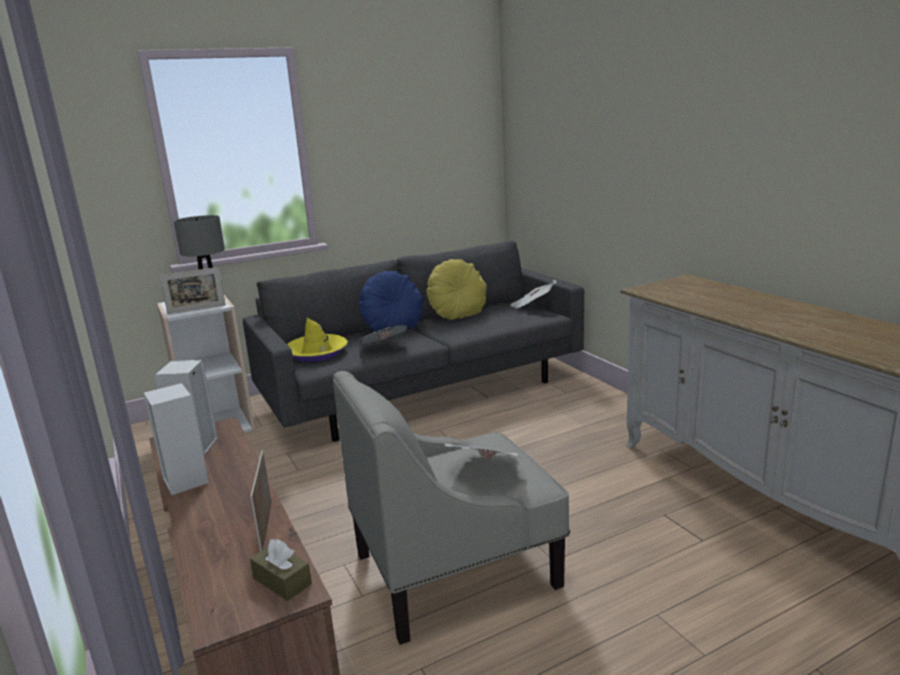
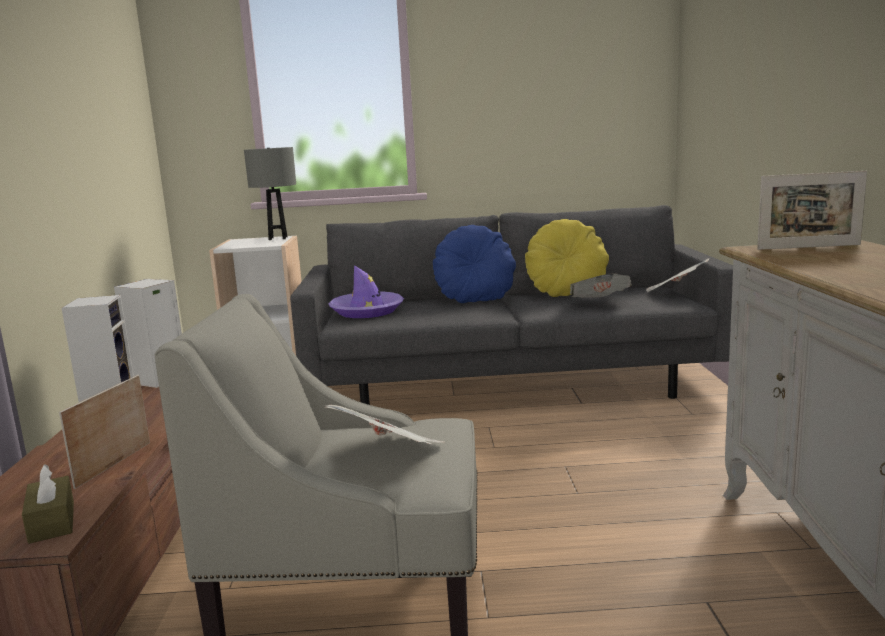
camera: 25 degrees right, 5 degrees down
(197, 309) = (248, 245): picture frame -> picture frame (808, 247)
(317, 353) = (367, 311): yellow hat -> purple hat
(383, 348) = (441, 314): newspaper -> newspaper (600, 304)

